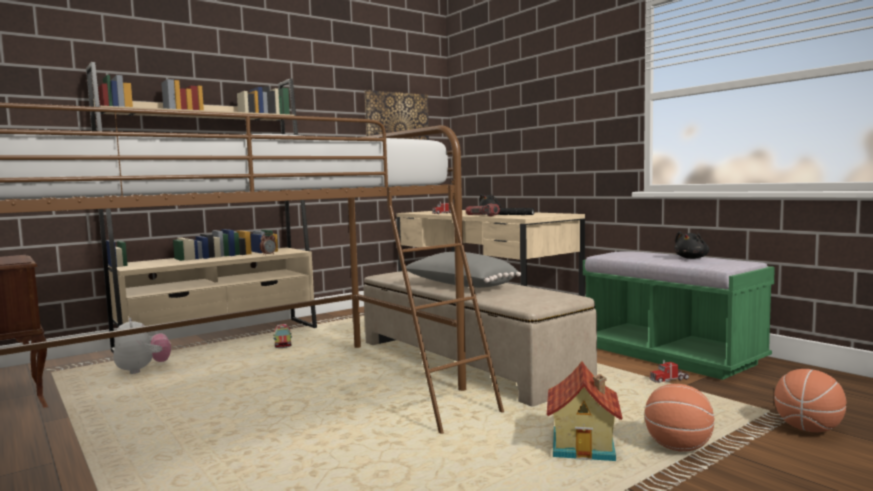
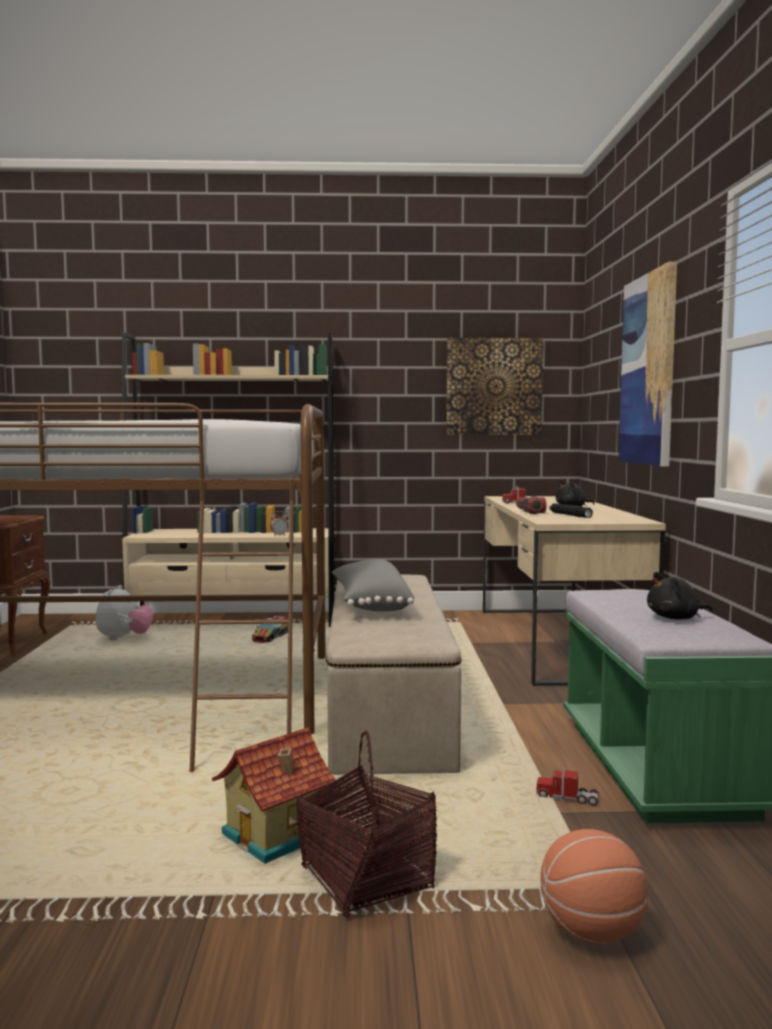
camera: 35 degrees right, 0 degrees up
(551, 115) = (649, 370): none -> picture
(678, 447) = (366, 880): basketball -> basket

